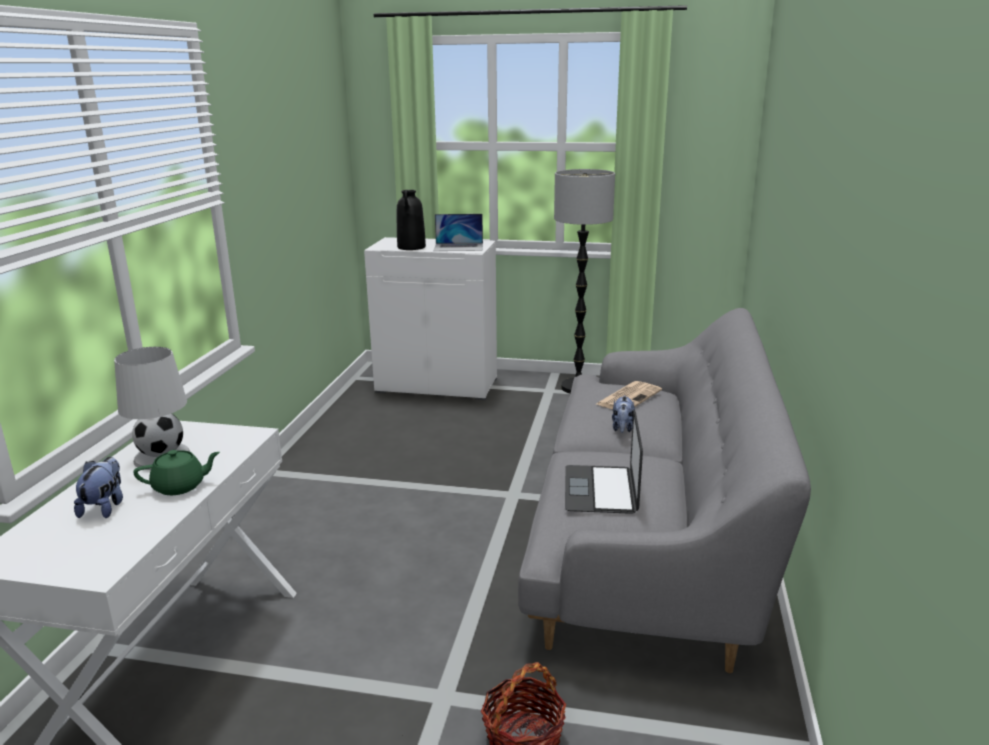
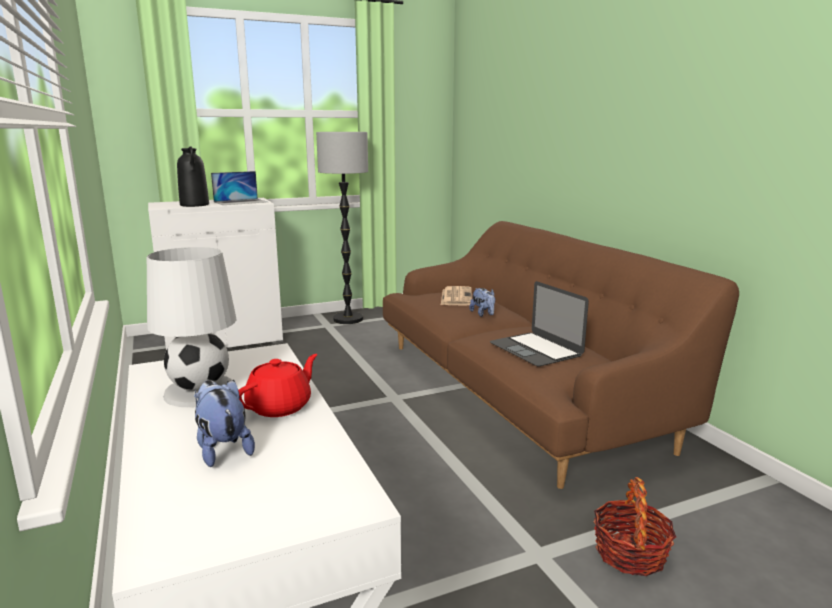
camera: 35 degrees left, 5 degrees down
(180, 486) = (280, 407): green teapot -> red teapot
(649, 528) = (517, 390): grey sofa -> brown sofa

